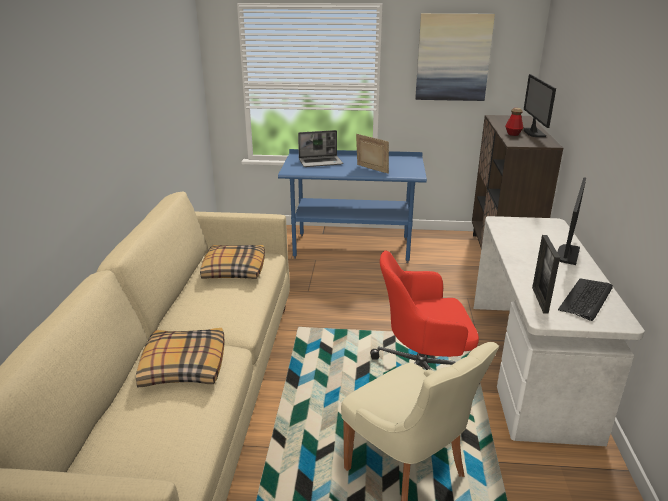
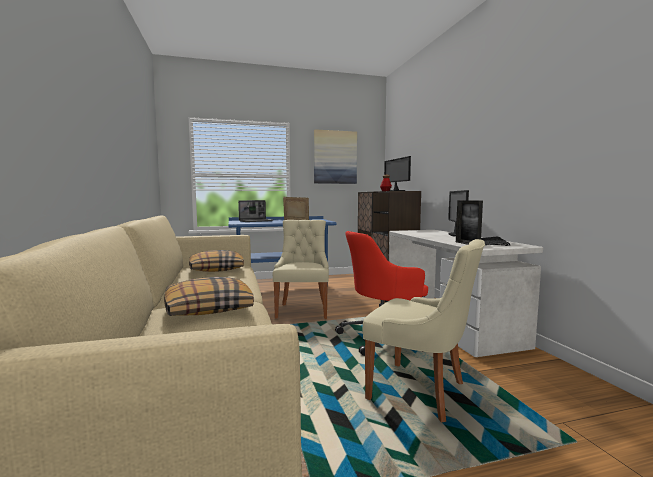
camera: 20 degrees left, 20 degrees down
(354, 304) = (303, 310): none -> beige chair

